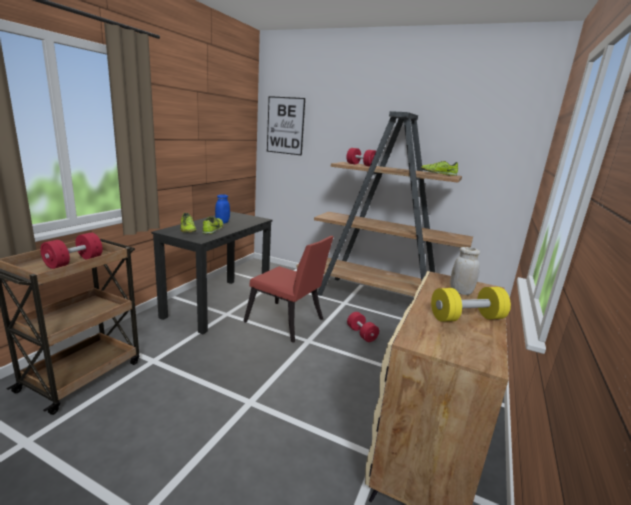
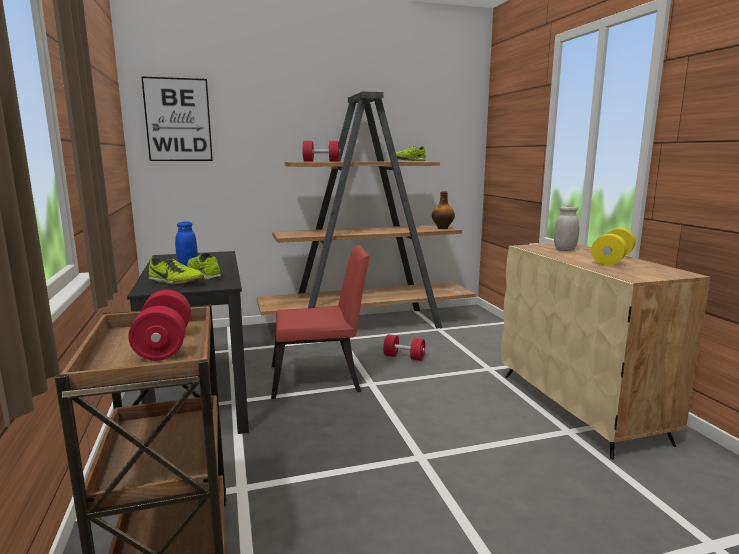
camera: 40 degrees left, 5 degrees down
(458, 239) = (443, 228): none -> bottle

